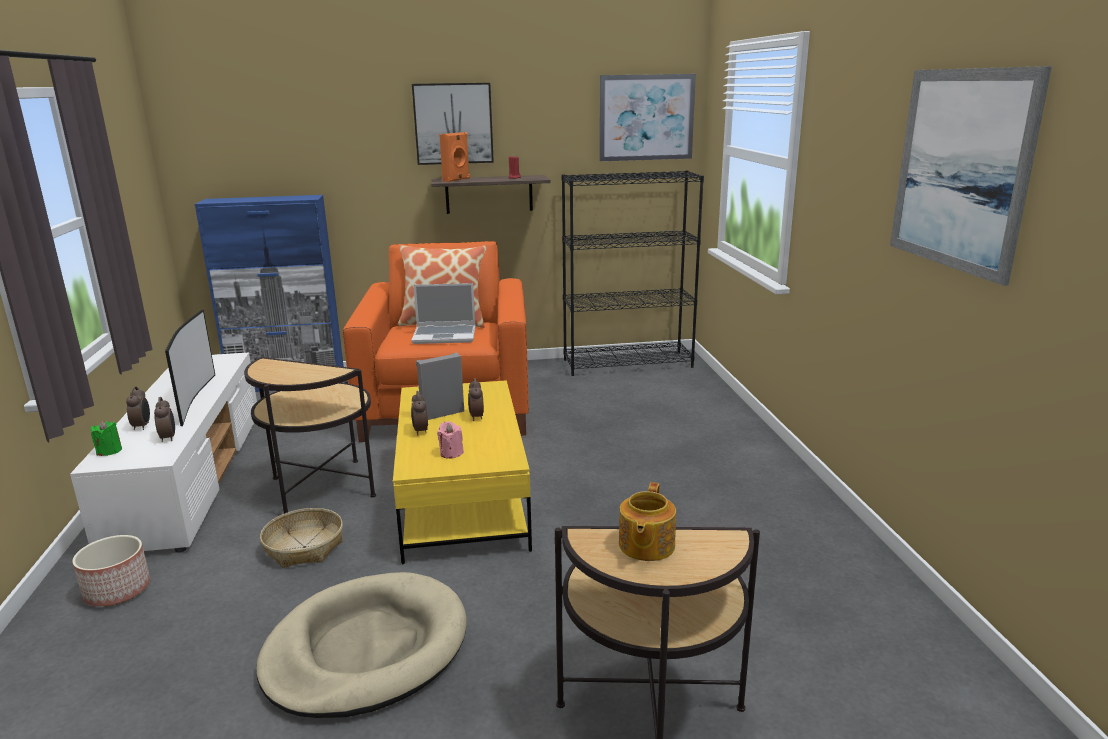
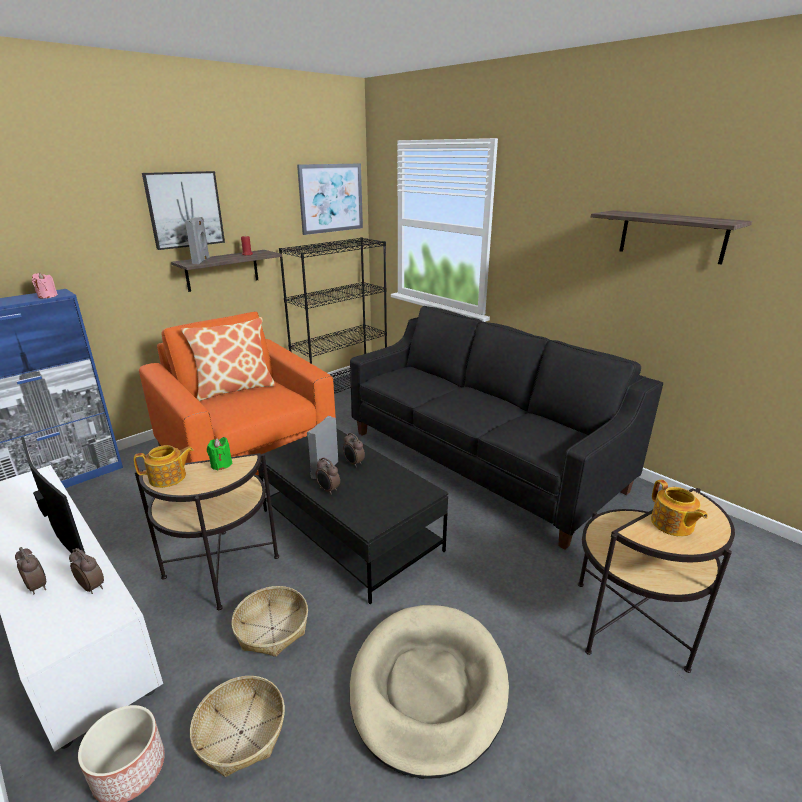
camera: 35 degrees left, 5 degrees up
(109, 451) = (37, 631): green candle -> green candle (221, 464)
(201, 605) = (241, 732): none -> basket
(268, 367) = (168, 478): none -> teapot
(445, 336) = (260, 401): laptop -> none
(451, 453) = (378, 500): pink candle -> pink candle (47, 296)
(457, 180) = (202, 261): orange speaker -> grey speaker
(463, 498) = (350, 530): yellow coffee table -> black coffee table
(698, 482) = (481, 460): none -> black sofa
(960, 170) = (672, 236): picture -> shelf

